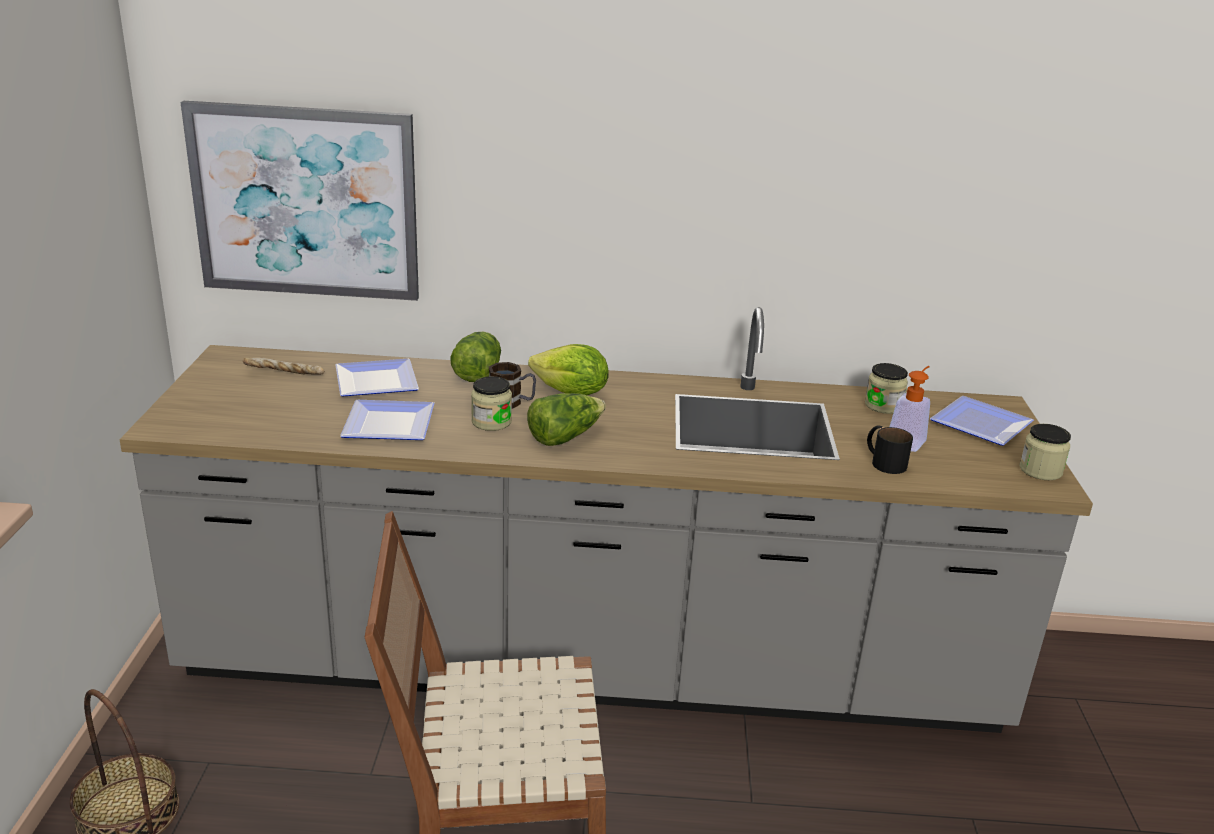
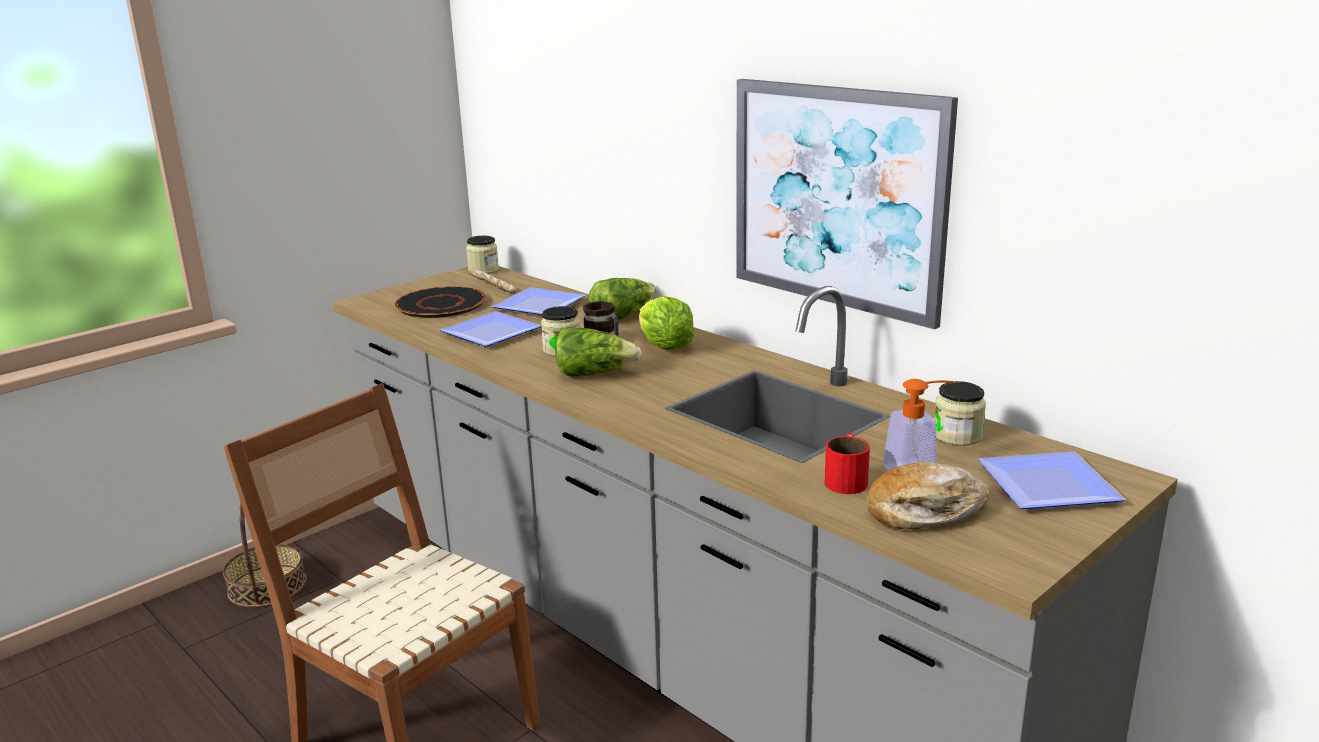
camera: 45 degrees right, 5 degrees down
(265, 407) = (440, 304): none -> black plate
(305, 202) = (538, 145): picture -> picture (837, 197)
(883, 461) = (847, 478): black mug -> red mug
(958, 467) = (924, 511): none -> bread
(1040, 470) = (1030, 549): jar -> jar (483, 270)

